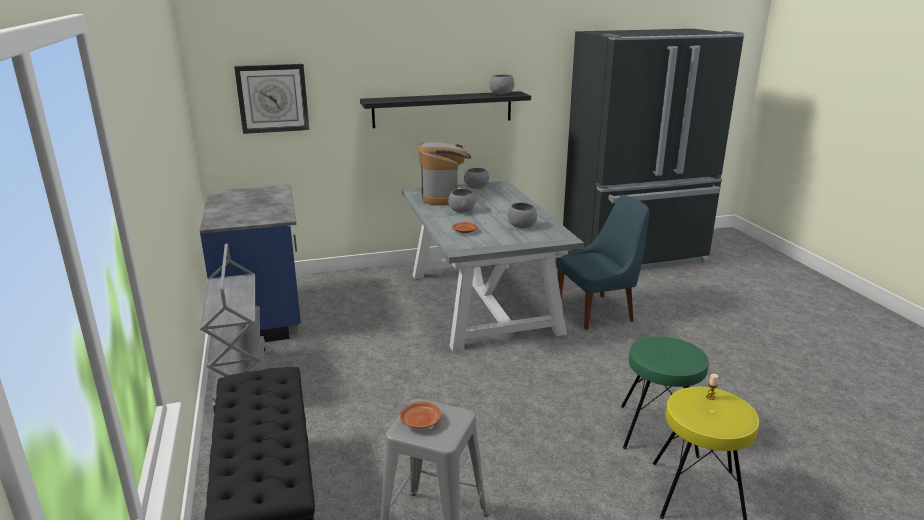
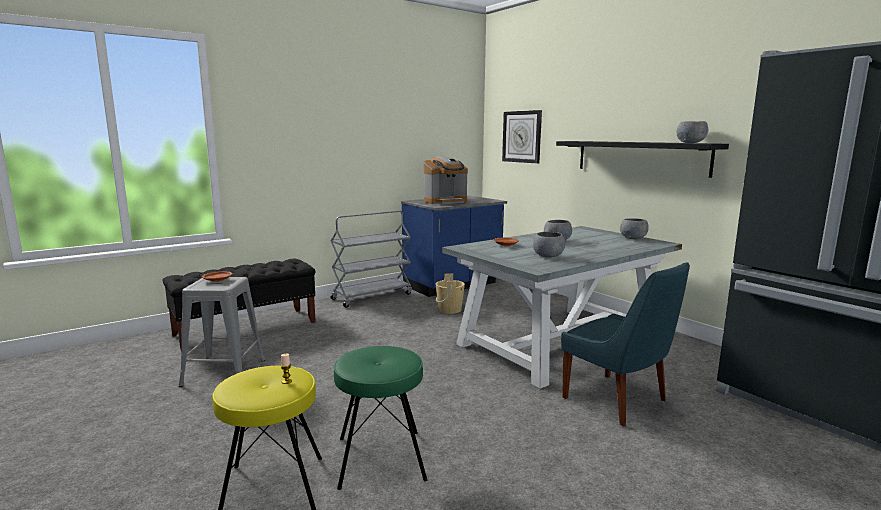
camera: 70 degrees right, 10 degrees down
(350, 334) = (449, 310): none -> beige bucket
(443, 197) = (583, 234): coffee machine -> coffee machine (445, 201)

